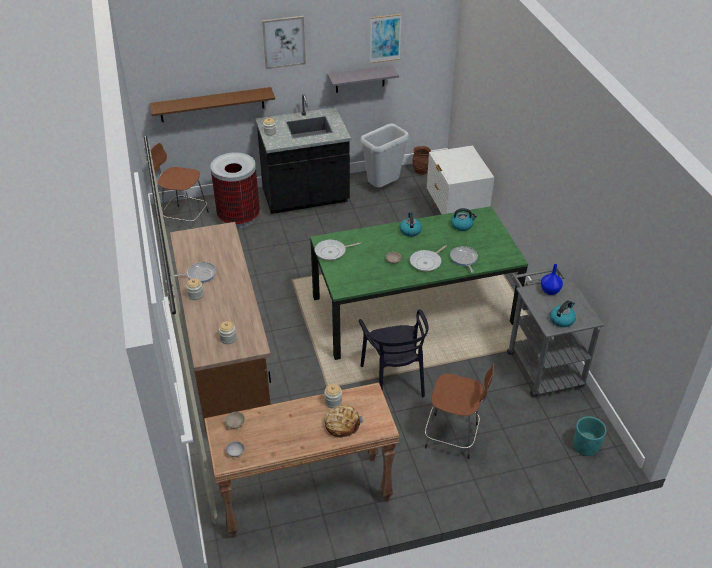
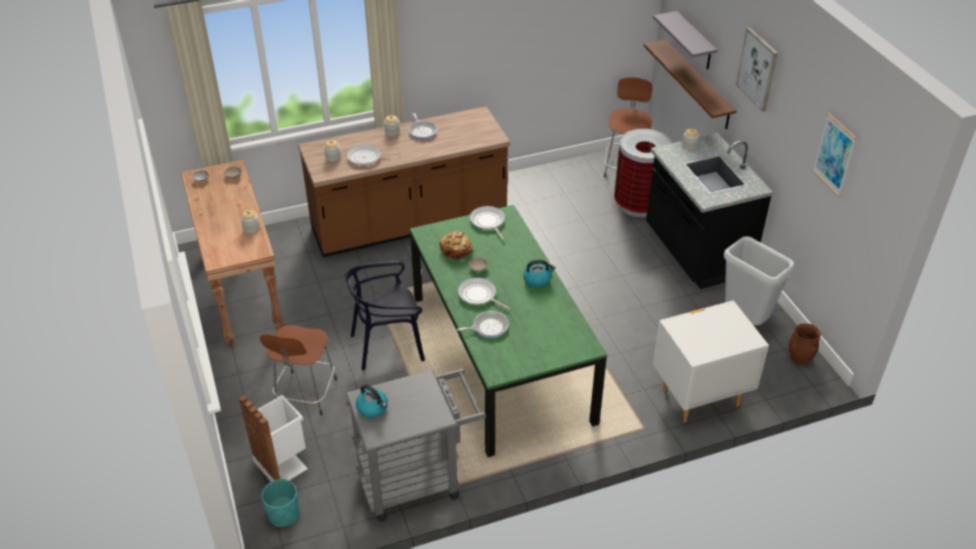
camera: 85 degrees right, 0 degrees up
(235, 313) = (366, 157): none -> frying pan
(342, 424) = (223, 235): bread -> bread (456, 250)
(360, 79) = (801, 181): grey shelf -> grey shelf (694, 42)
(462, 225) = (557, 325): kettle -> none
(533, 449) = (282, 463): none -> white trash can
(549, 291) = (426, 399): blue vase -> none

